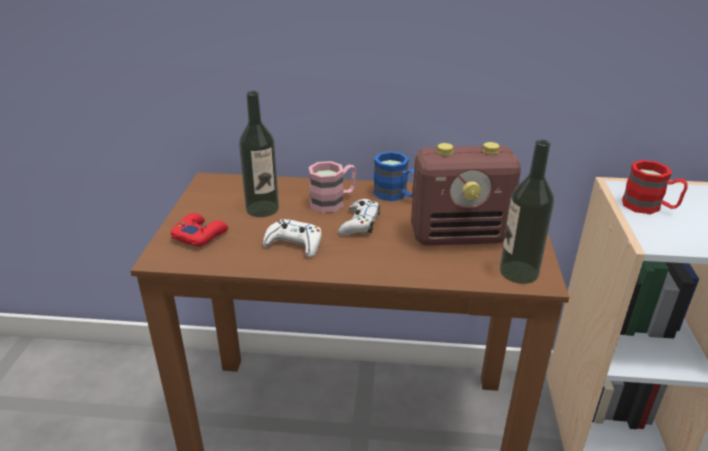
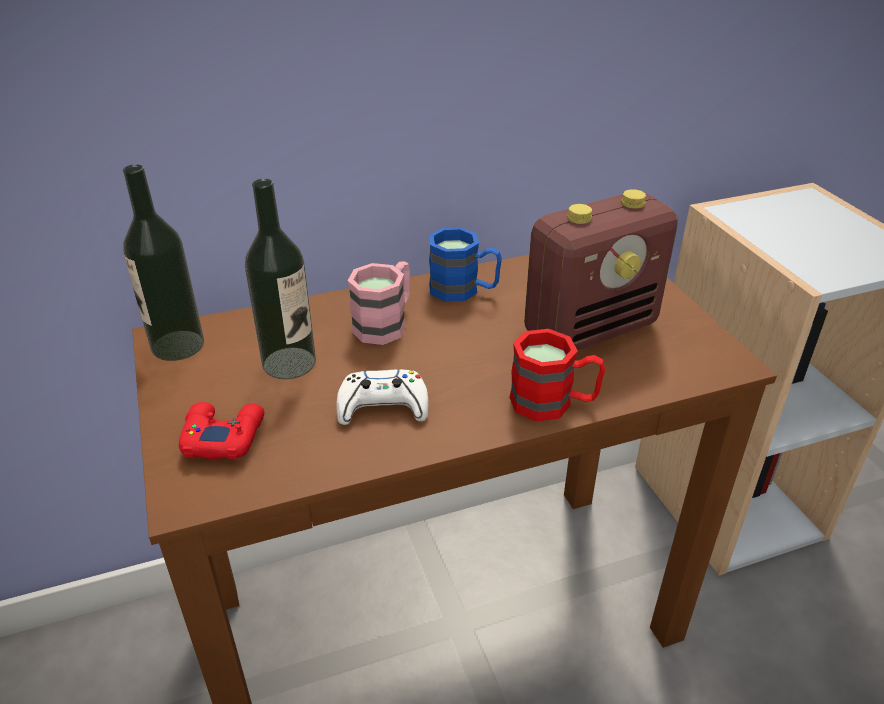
camera: 25 degrees left, 5 degrees up
(359, 224) = (450, 347): white game controller -> none
(518, 272) = (698, 359): bottle -> bottle (177, 345)
(649, 207) = (777, 231): red mug -> red mug (553, 403)

